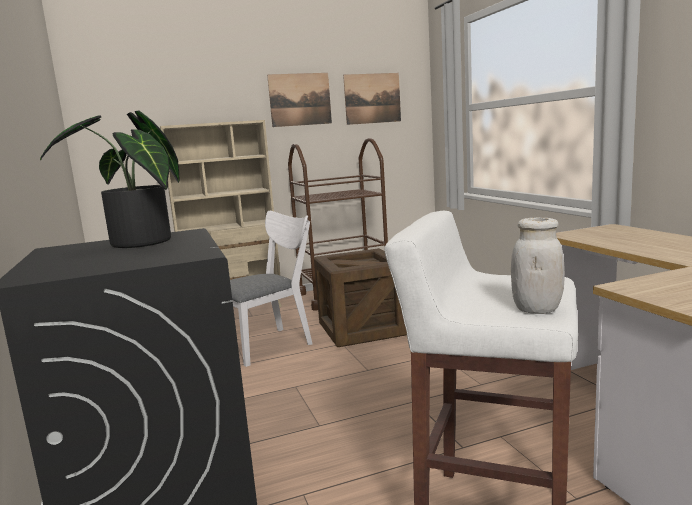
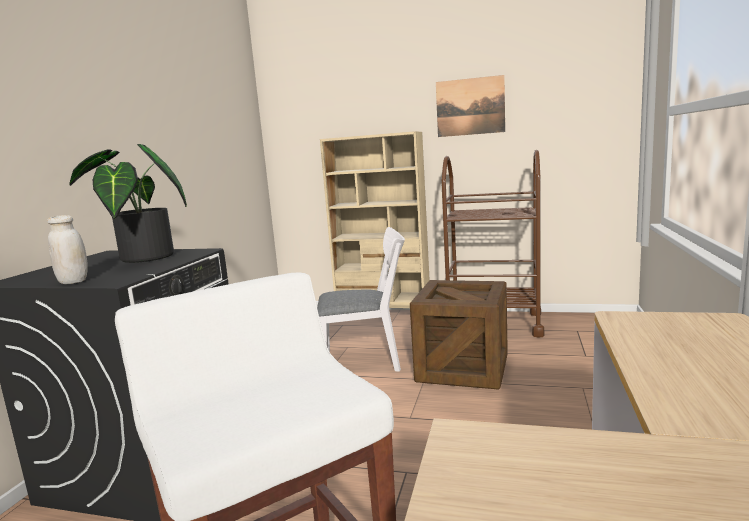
camera: 35 degrees right, 0 degrees up
(372, 98) = (560, 101): picture -> none
(536, 309) = (213, 435): white jar -> white jar (73, 281)

